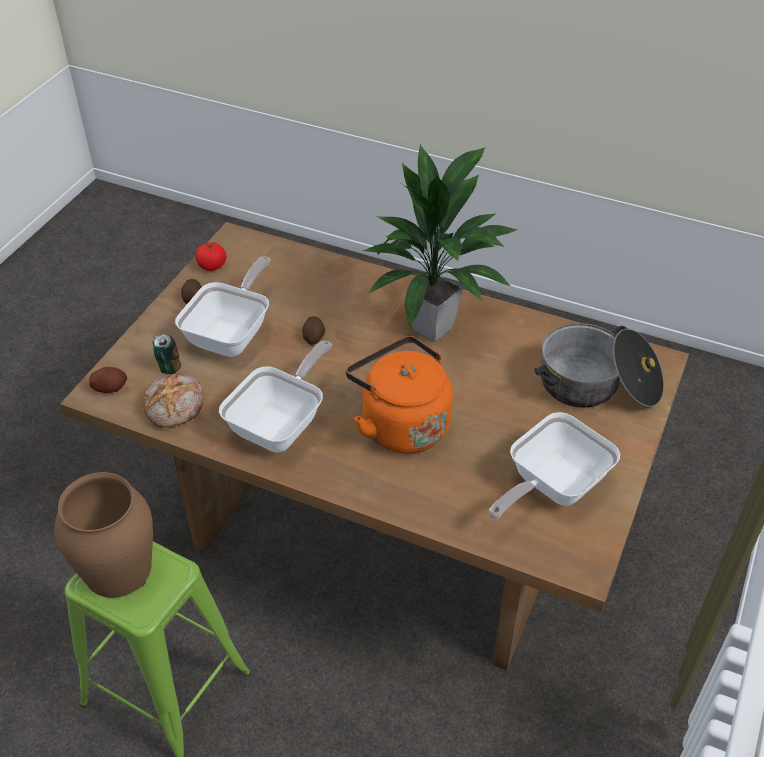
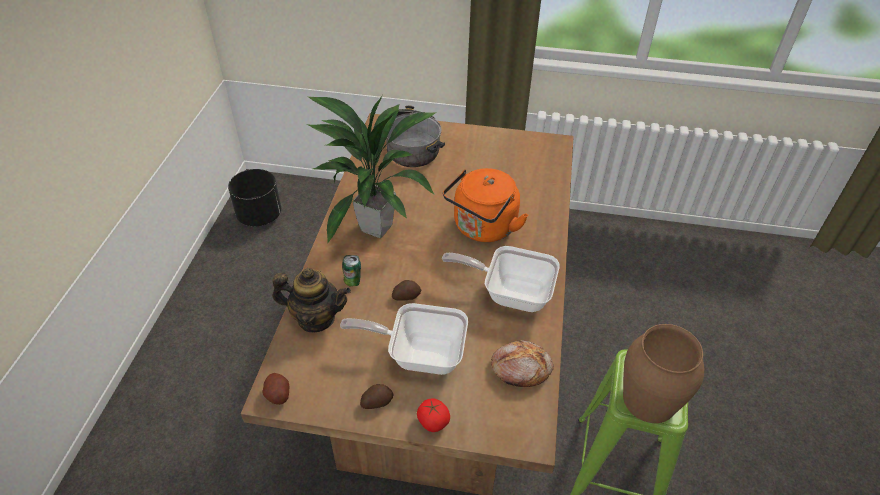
camera: 105 degrees left, 0 degrees up
(110, 387) = (519, 428): potato -> potato (278, 395)
(168, 368) = (478, 389): can -> can (353, 282)
(212, 266) = (322, 401): tomato -> tomato (433, 422)
(310, 270) = (316, 318): none -> teapot
(551, 487) = (505, 158): frying pan -> none
(686, 385) = (260, 215): none -> black planter

